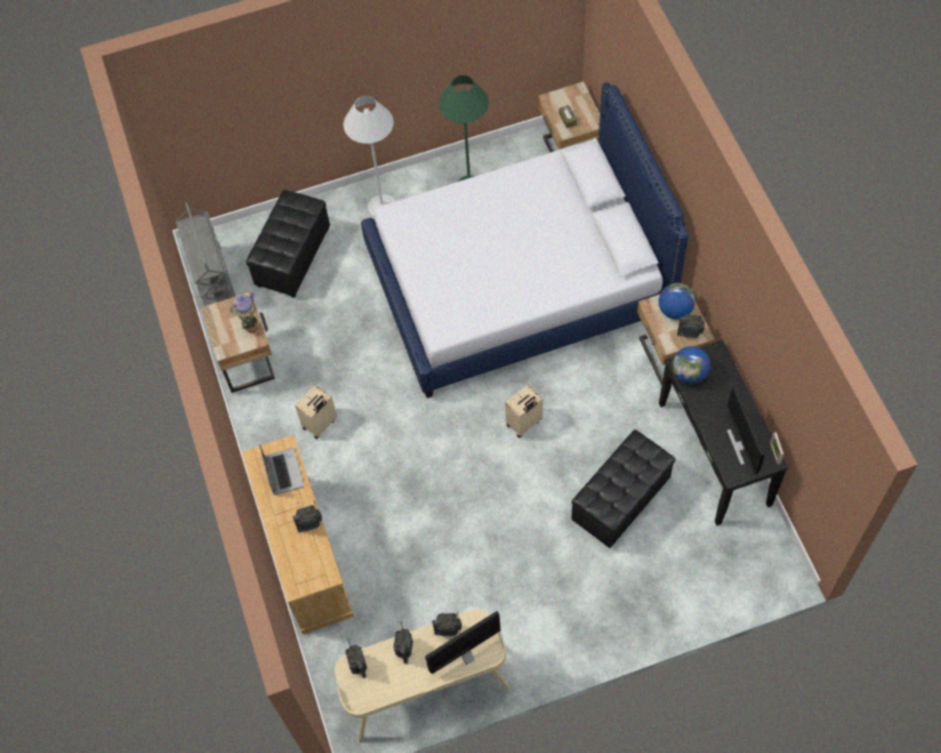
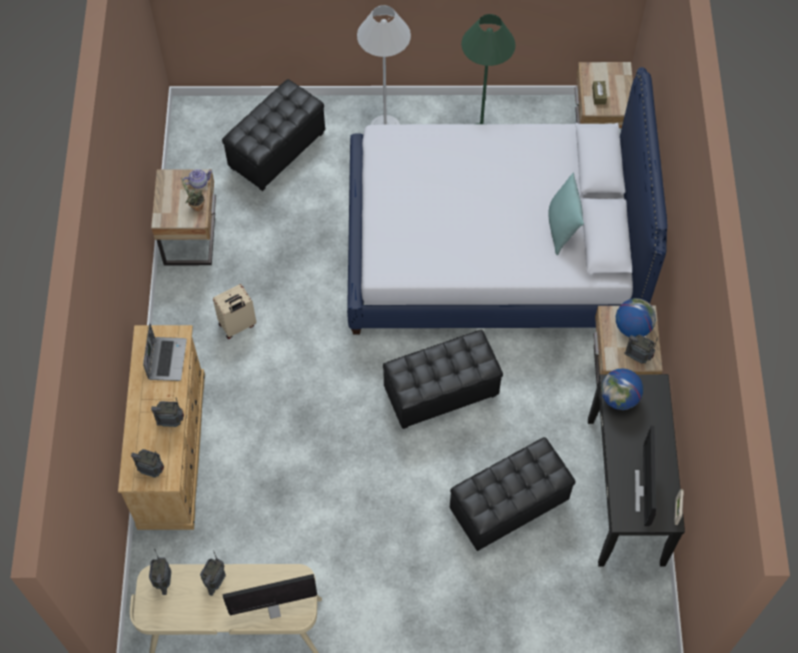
camera: 15 degrees right, 0 degrees up
(213, 281) = (190, 149): grey cart -> none
(448, 630) = (266, 576): radio -> radio (152, 470)
(524, 424) = (441, 393): beige suitcase -> black ottoman
(583, 245) = (562, 229): none -> turquoise pillow

